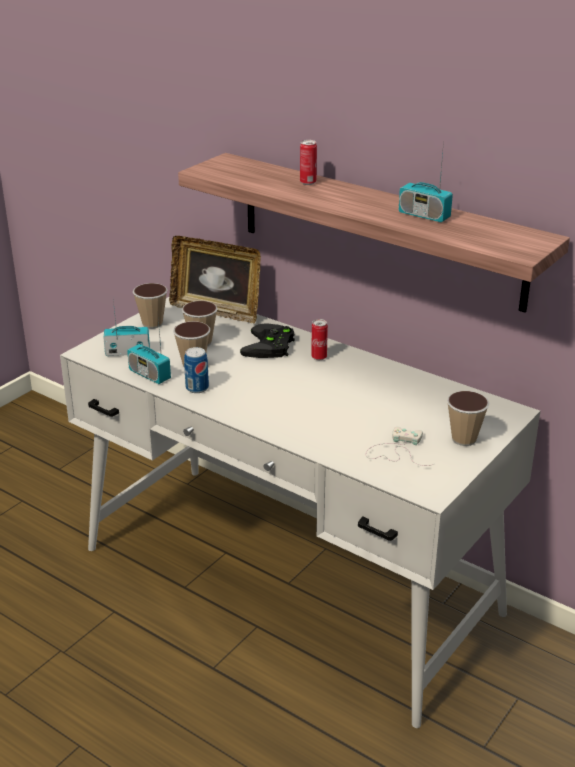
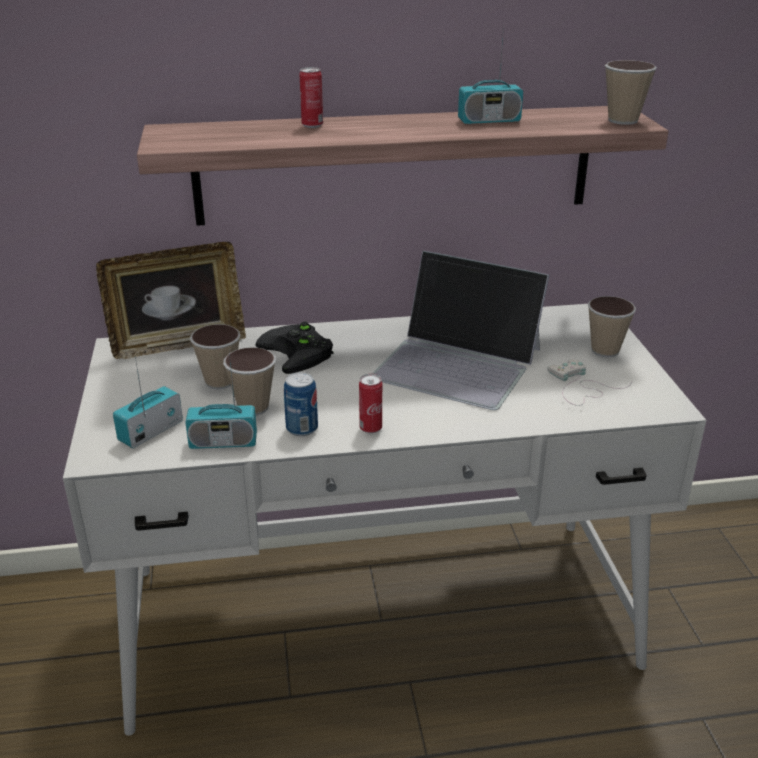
camera: 45 degrees left, 0 degrees up
(152, 323) = (126, 388): cup -> cup (623, 120)
(319, 357) = (364, 341): can -> can (370, 428)
(350, 397) = (458, 363): none -> laptop

